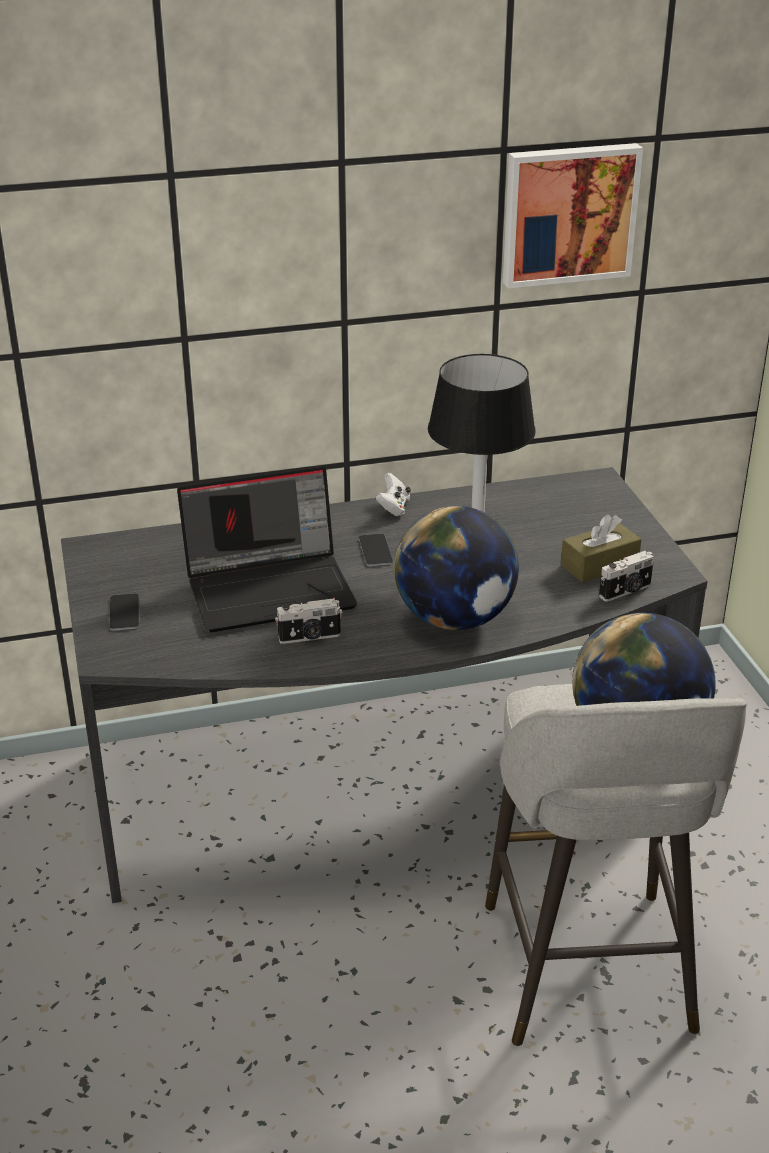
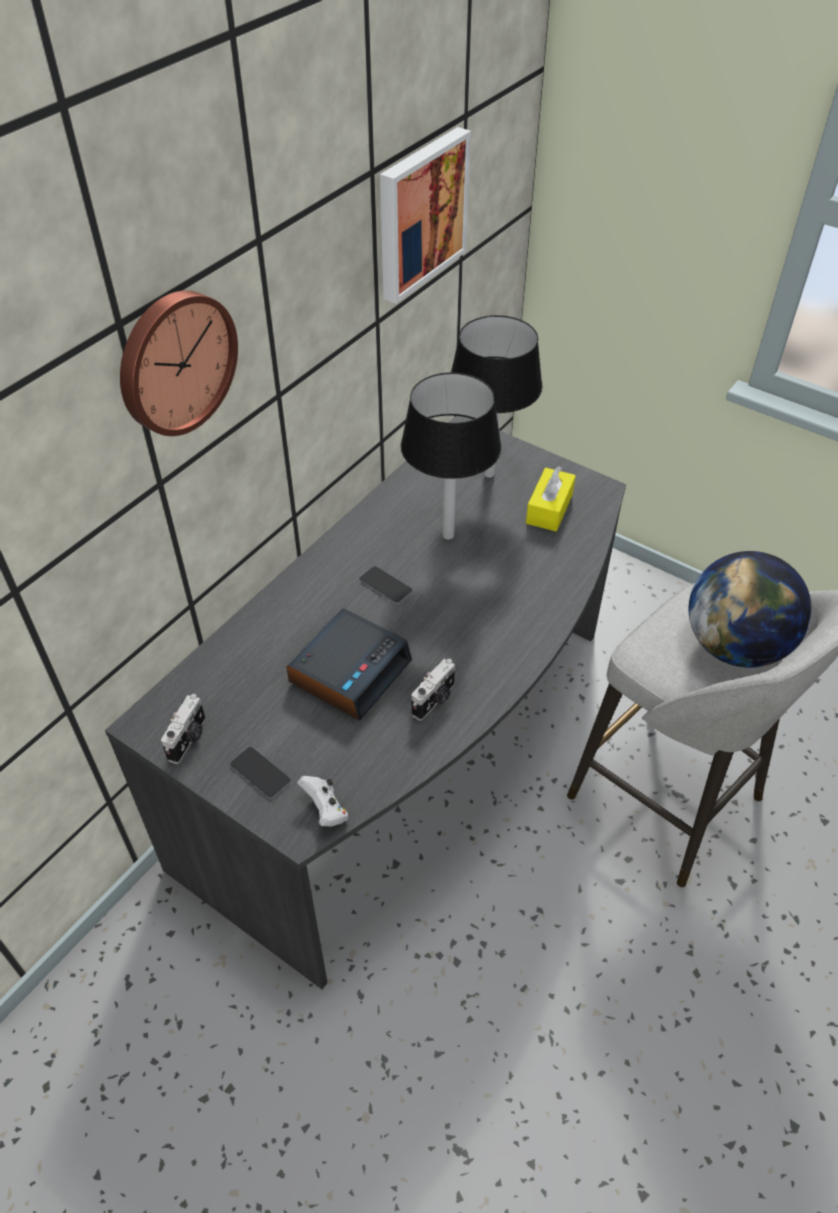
camera: 40 degrees left, 15 degrees up
(218, 230) = (175, 362): none -> wall clock
(271, 588) = (350, 670): laptop -> alarm clock
(393, 508) = (351, 535): white game controller -> white game controller (325, 810)
(455, 619) = (513, 616): globe -> none
(577, 518) = (489, 474): none -> black table lamp
(599, 565) = (549, 509): brown tissue box -> yellow tissue box
(626, 591) = (591, 523): camera -> camera (189, 739)

